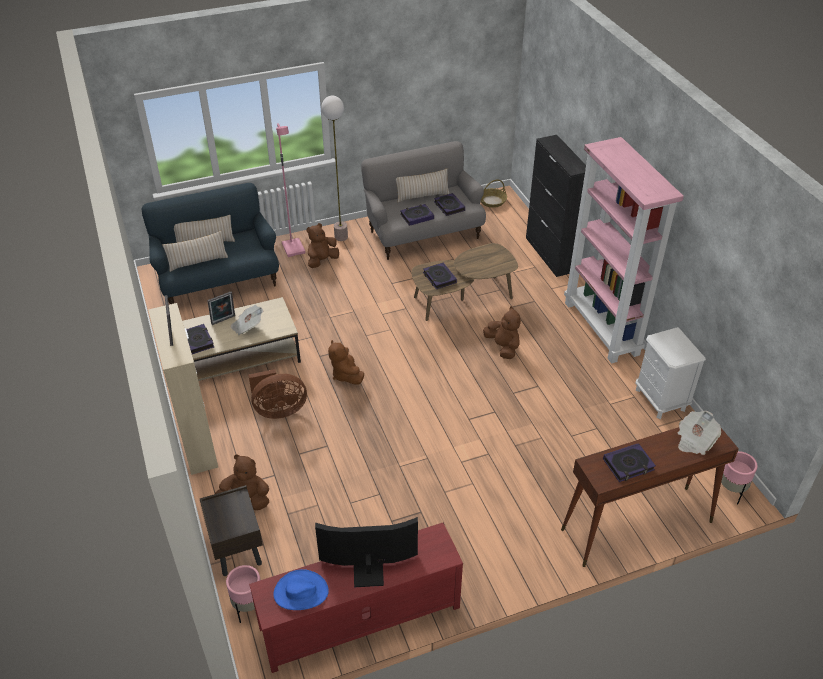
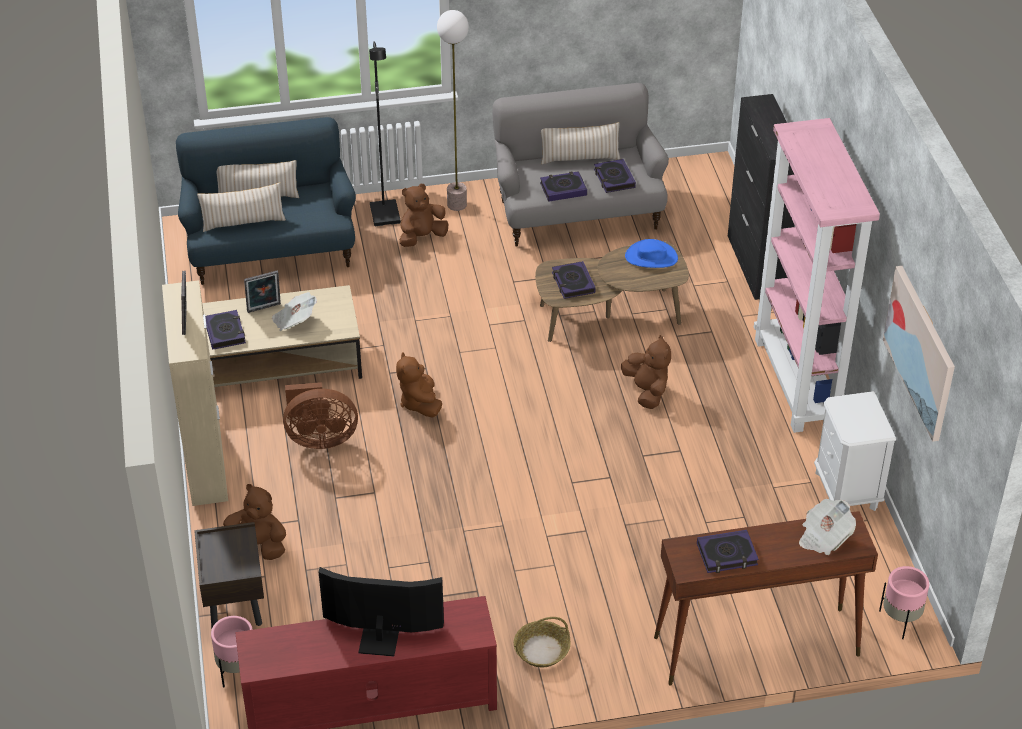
camera: 10 degrees right, 0 degrees up
(294, 248) = (386, 215): pink floor lamp -> black floor lamp
(301, 592) = (294, 650): blue hat -> blue hat (651, 257)
(492, 201) = (693, 174): basket -> basket (541, 650)
(733, 292) = (921, 352): none -> picture

